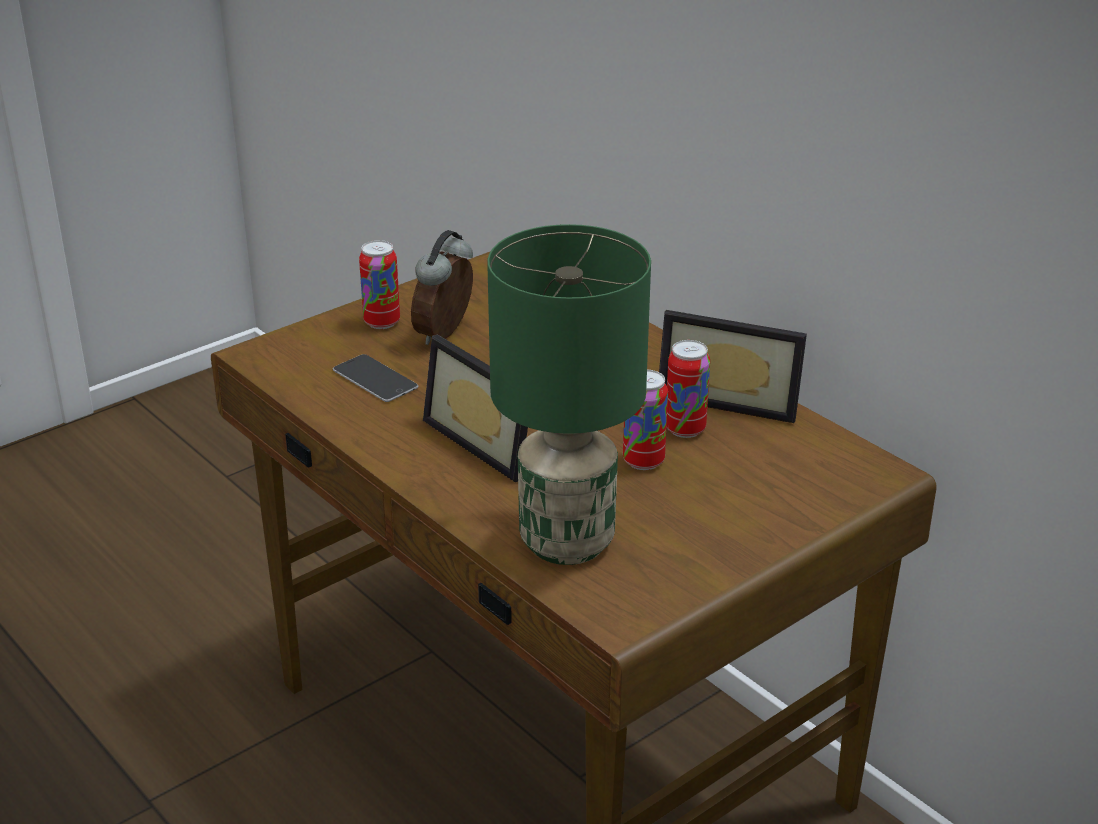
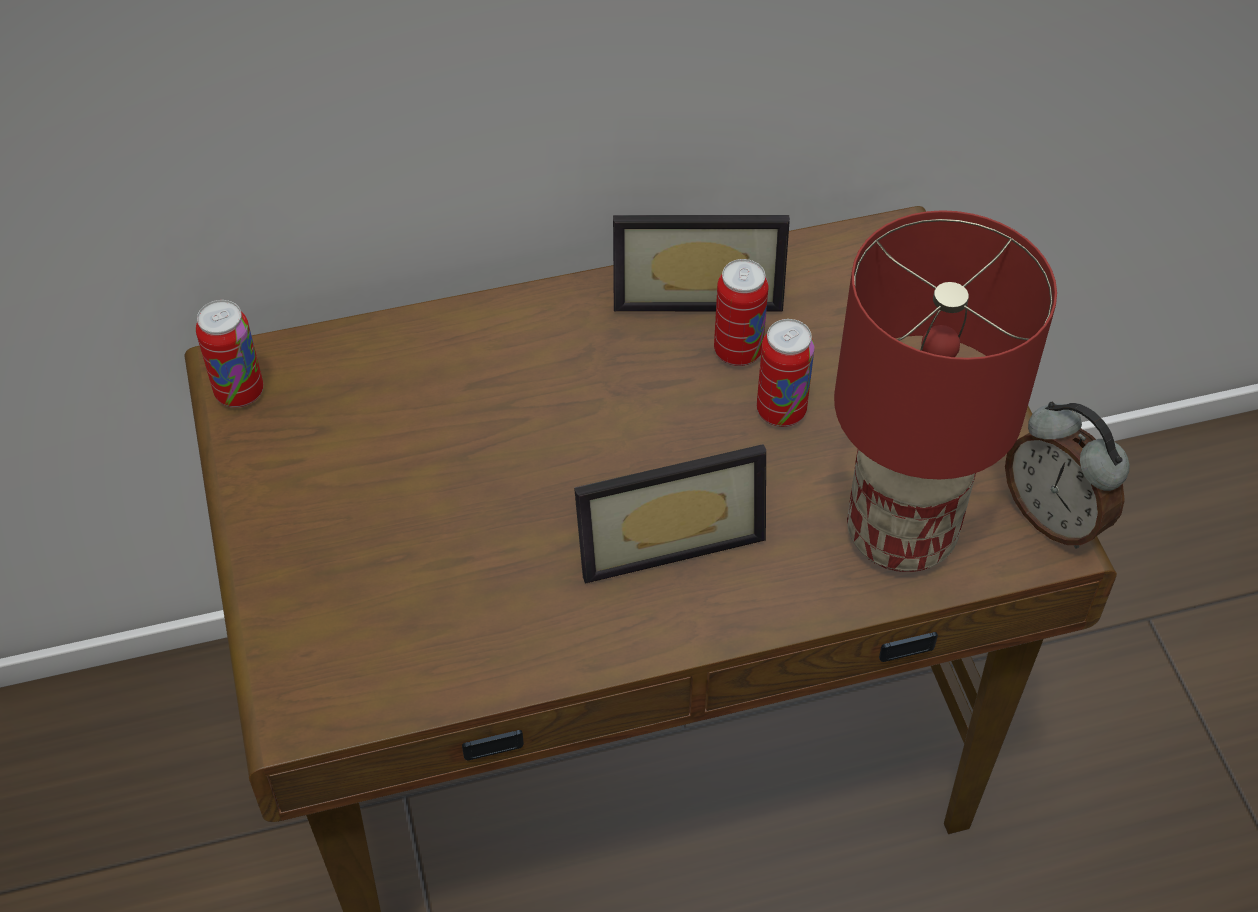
camera: 65 degrees left, 20 degrees up
(375, 378) = (451, 601): phone -> none
(382, 322) = (309, 548): can -> can (239, 392)
(446, 334) = (388, 490): alarm clock -> alarm clock (1054, 517)
(566, 540) = (898, 535): green table lamp -> red table lamp
(730, 398) = (697, 289): picture frame -> picture frame turned 45 degrees clockwise

